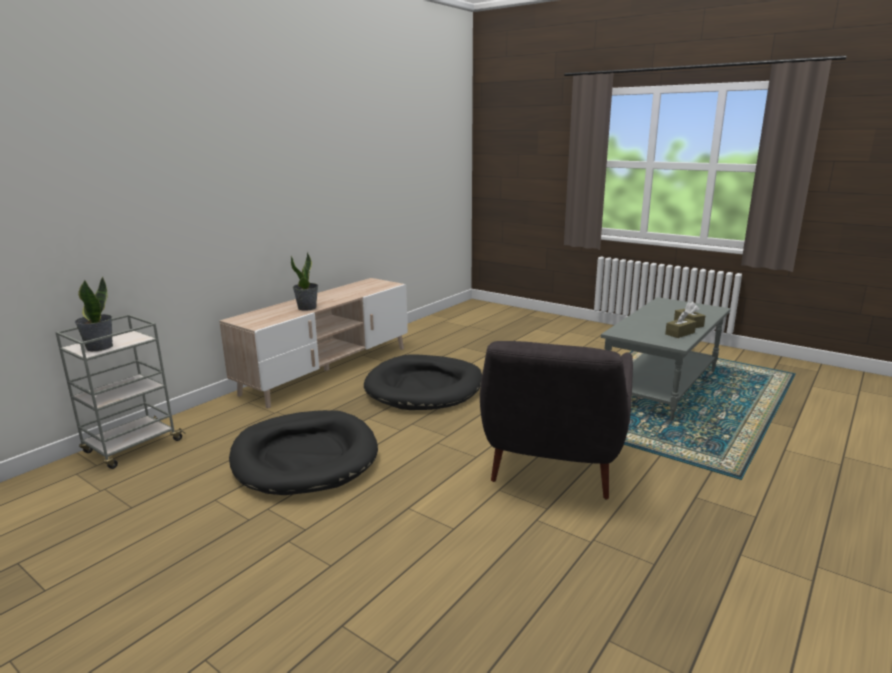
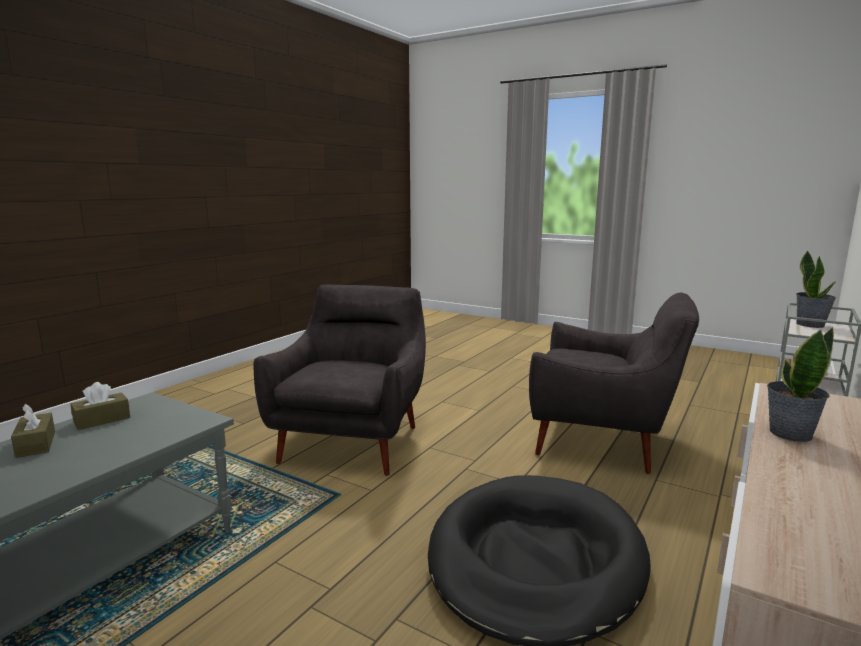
camera: 175 degrees right, 5 degrees down
(304, 457) = (604, 441): black dog bed -> grey armchair

